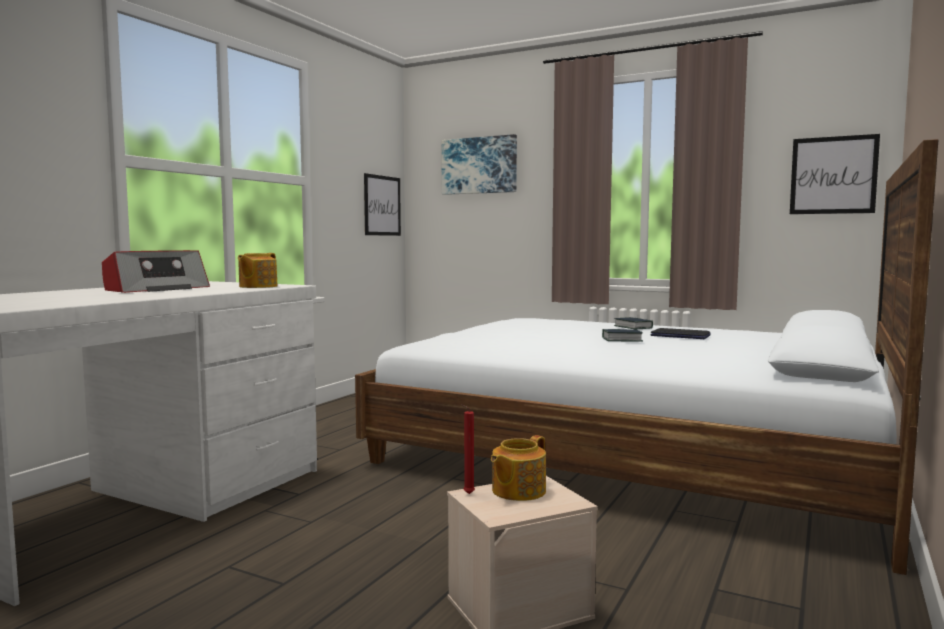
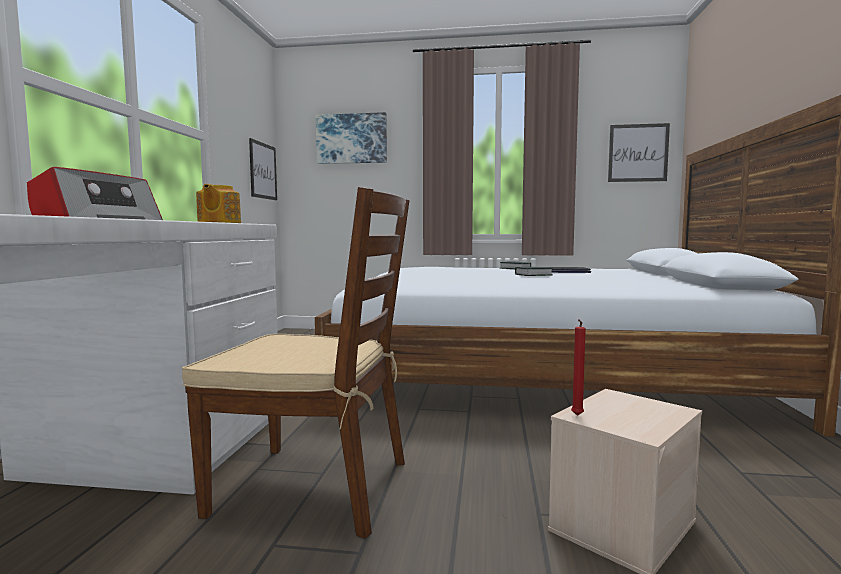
camera: 20 degrees left, 0 degrees up
(295, 531) = (315, 487): none -> brown chair
(517, 491) = (613, 406): teapot -> none

